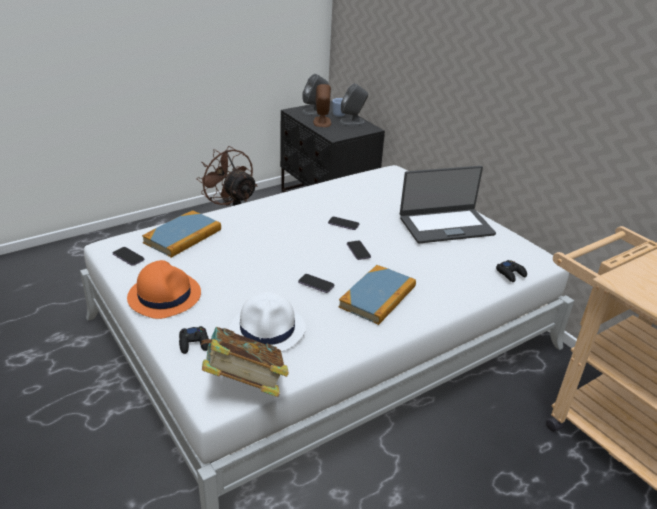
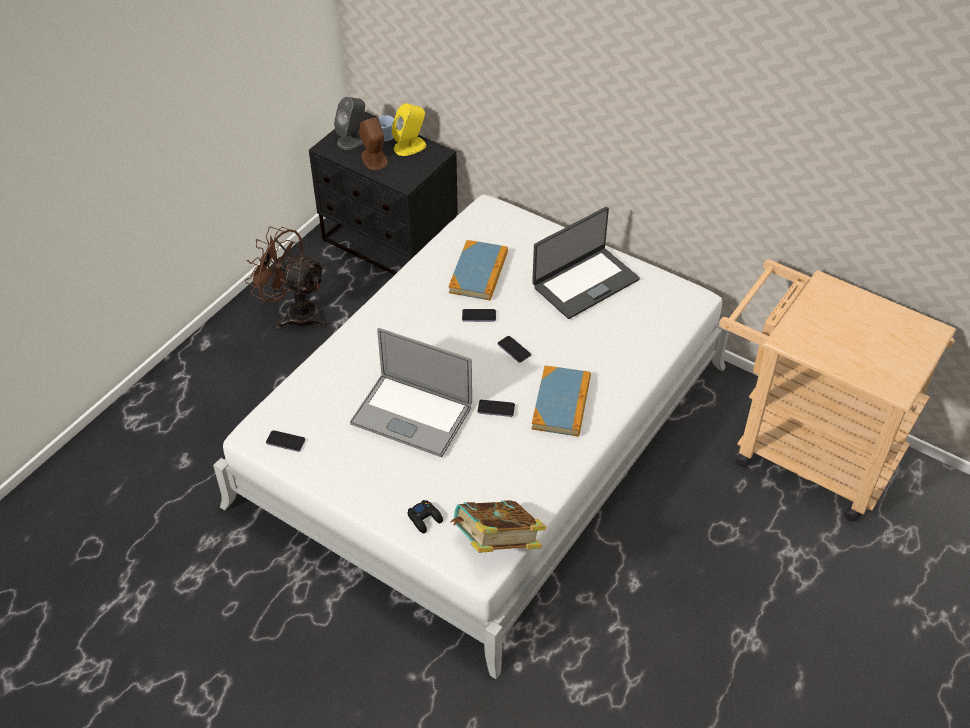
camera: 20 degrees left, 15 degrees up
(164, 295) = (358, 476): orange hat -> none
(183, 236) = (321, 393): book -> book (478, 273)
(241, 268) = (411, 415): none -> laptop
(268, 329) = (482, 478): white hat -> none
(352, 122) = (410, 146): grey speaker -> yellow speaker
(510, 274) = (672, 329): black game controller -> none

